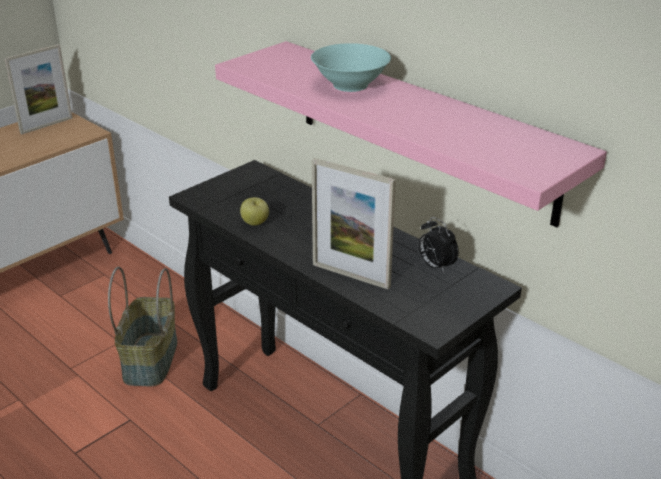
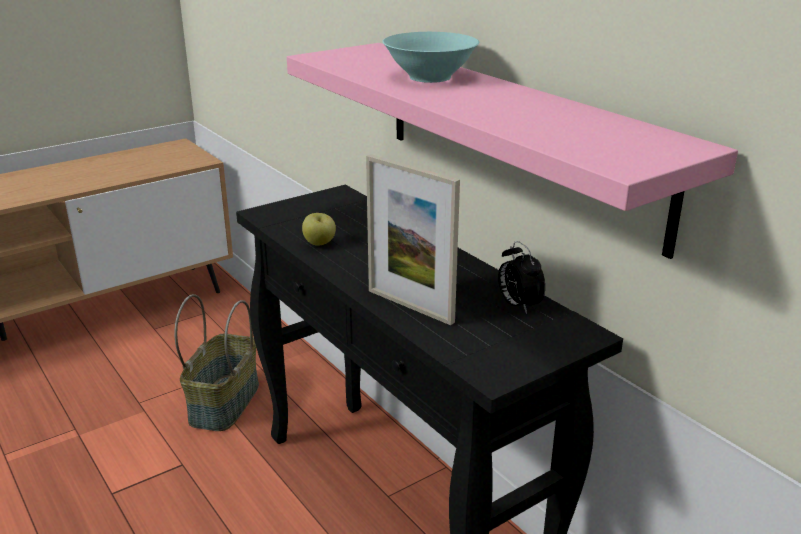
camera: 10 degrees right, 5 degrees down
(46, 125) = (162, 152): picture frame -> none

